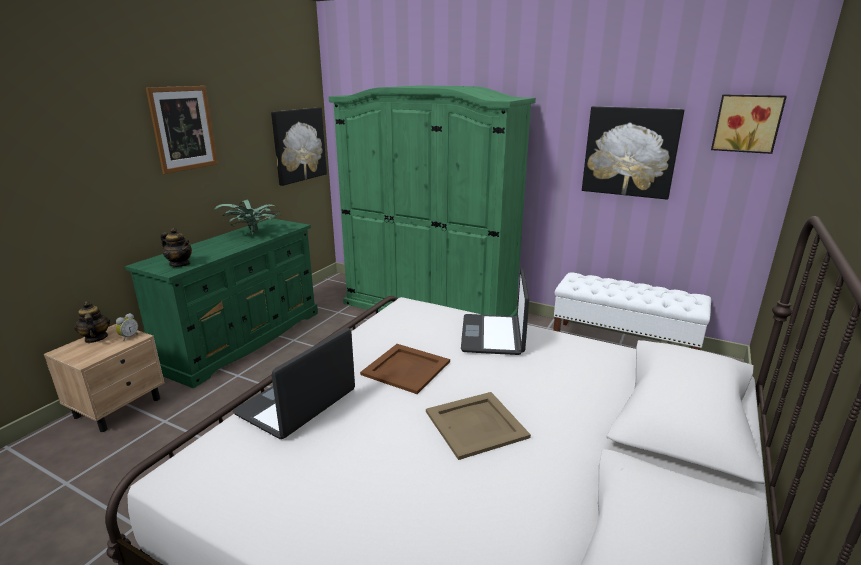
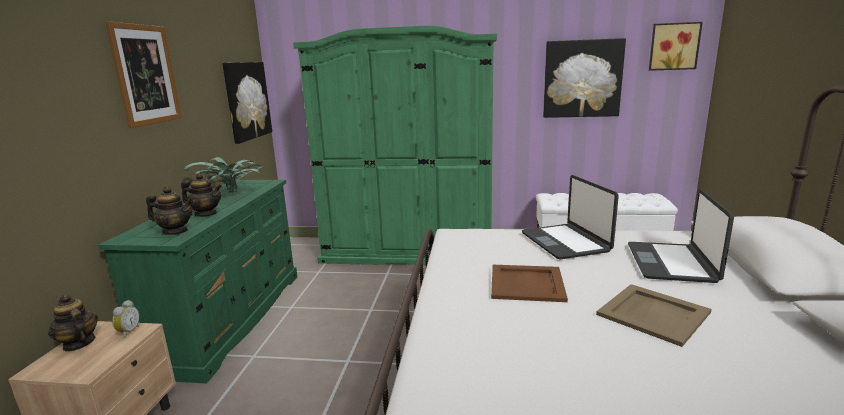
camera: 20 degrees left, 5 degrees down
(216, 251) = (206, 214): none -> teapot
(297, 403) = (462, 339): laptop -> laptop (672, 263)

